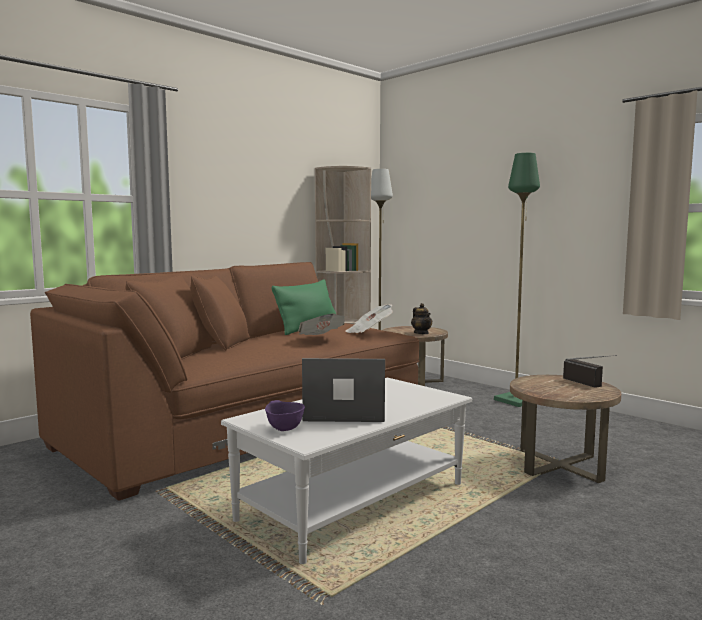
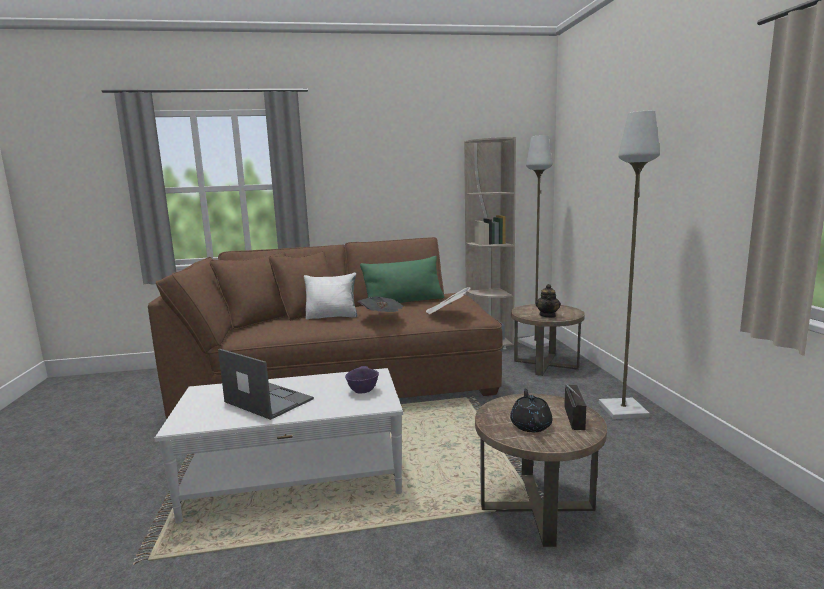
camera: 35 degrees right, 5 degrees up
(265, 343) = (332, 316): none -> white pillow
(283, 429) = (197, 406): purple bowl -> purple bowl (362, 391)
(516, 400) = (624, 410): green floor lamp -> grey floor lamp
(567, 390) = (530, 425): none -> black teapot

